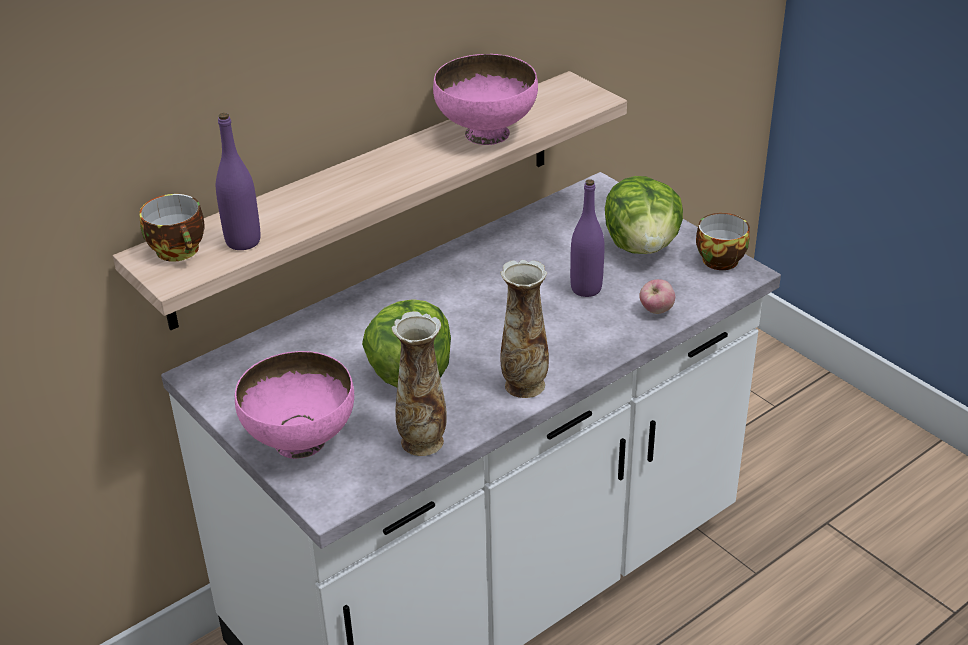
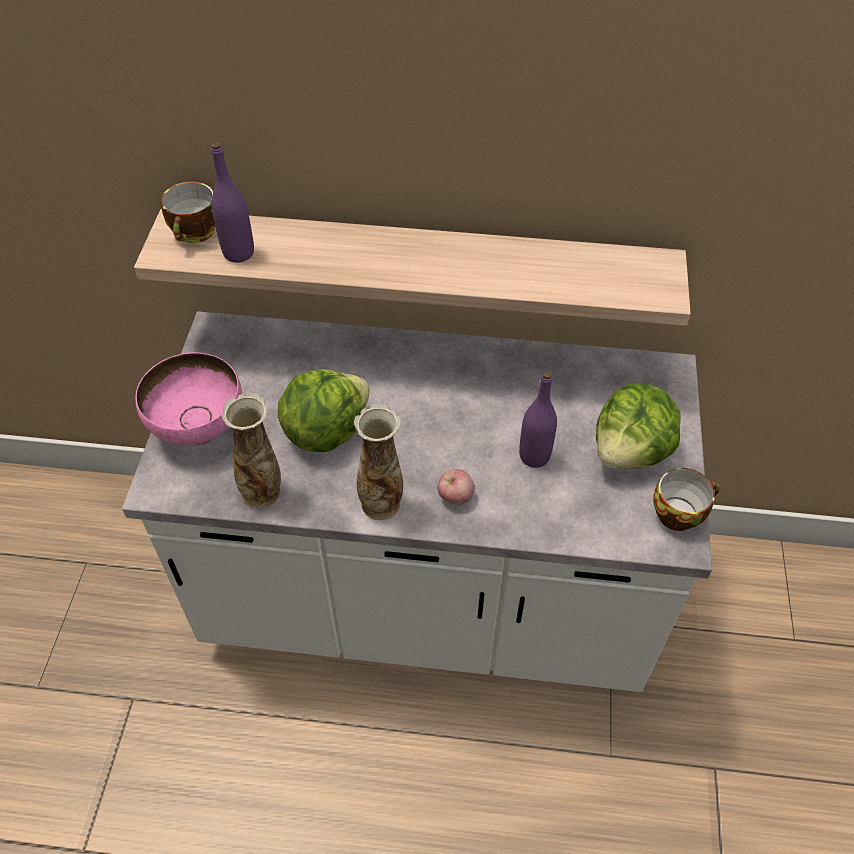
camera: 45 degrees right, 15 degrees up
(487, 133) = (528, 270): pink bowl -> none
(656, 311) = (559, 520): apple -> apple (455, 497)

